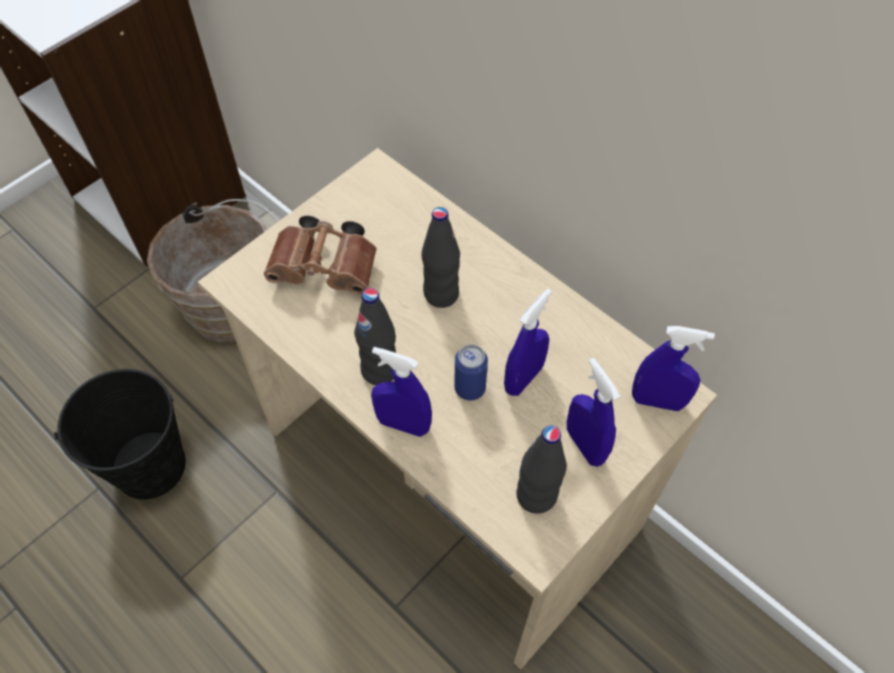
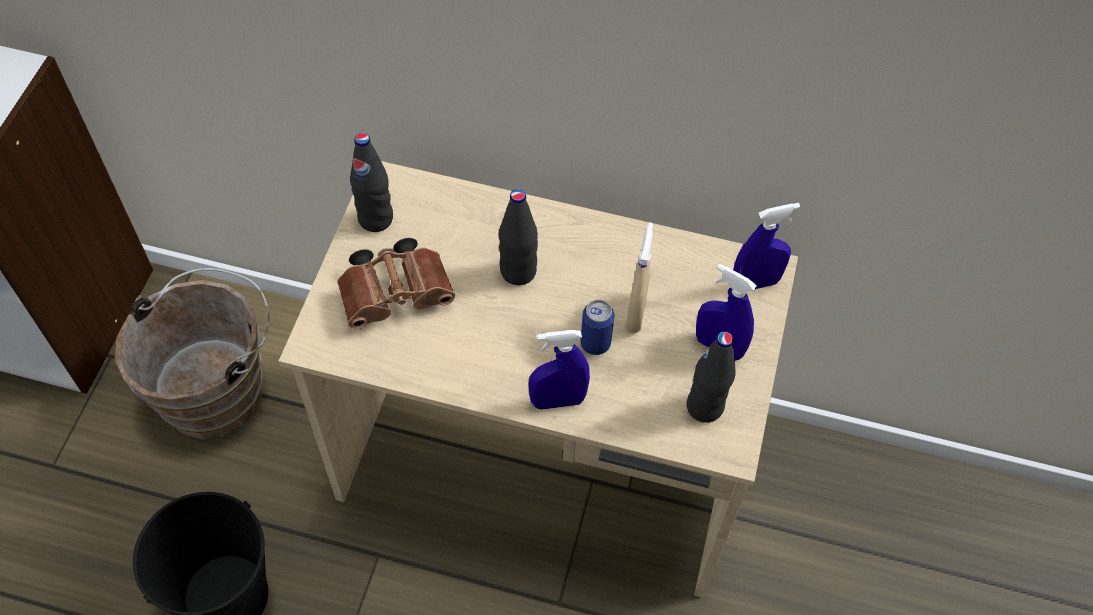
camera: 30 degrees left, 0 degrees up
(379, 370) = (506, 364): black bottle -> black bottle (375, 219)
(523, 378) = (635, 314): blue spray bottle -> beige spray bottle

